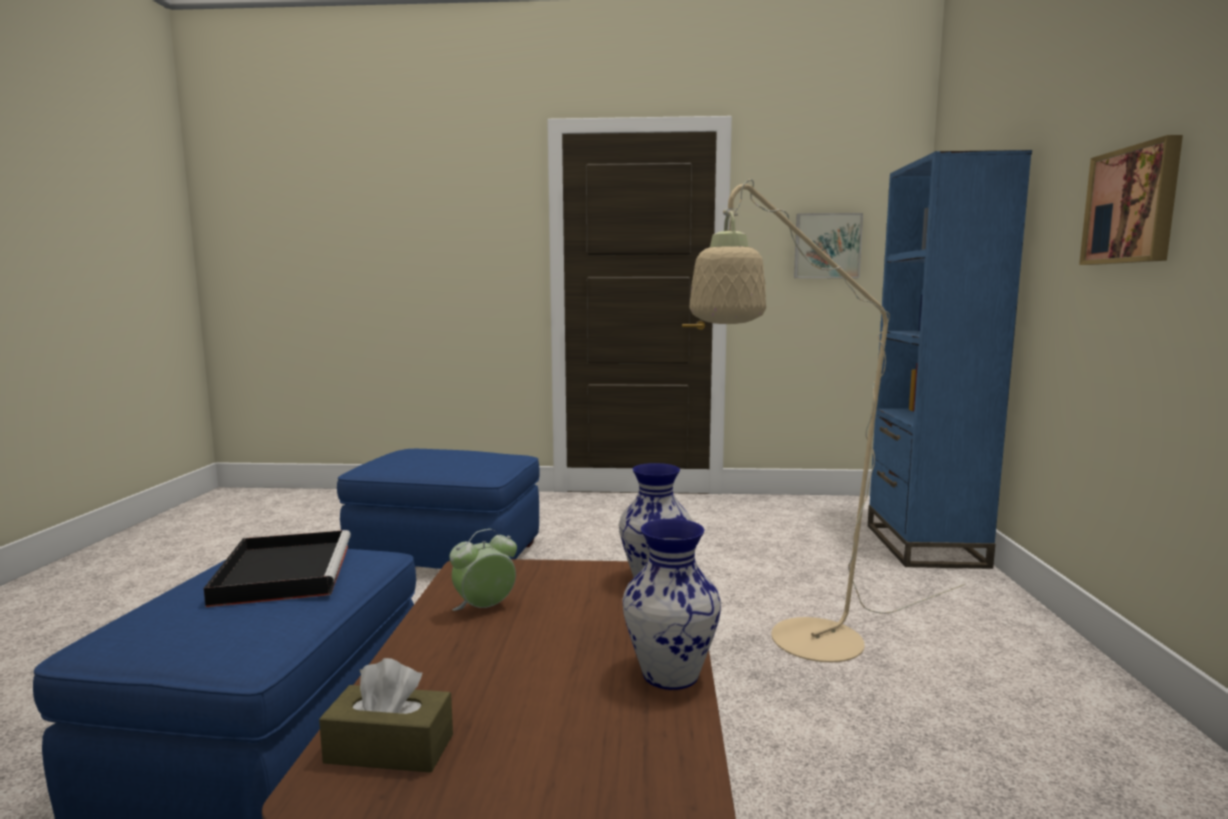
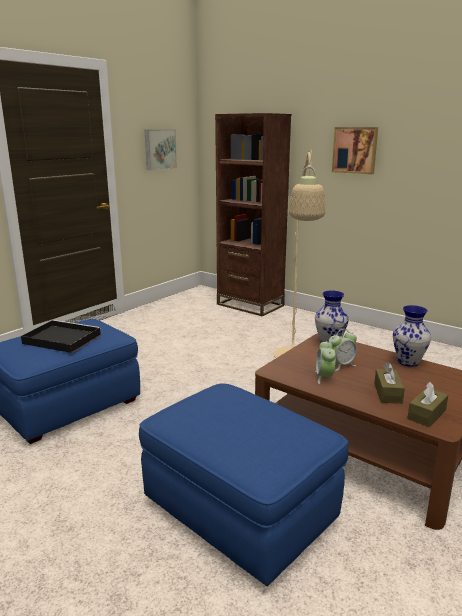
camera: 55 degrees left, 10 degrees up
(284, 572) = (227, 413): black tray -> black tray (60, 339)
(468, 681) = (388, 393): none -> brown tissue box
(558, 611) = (341, 365): none -> alarm clock
(924, 545) = (250, 305): blue bookcase -> brown bookcase

